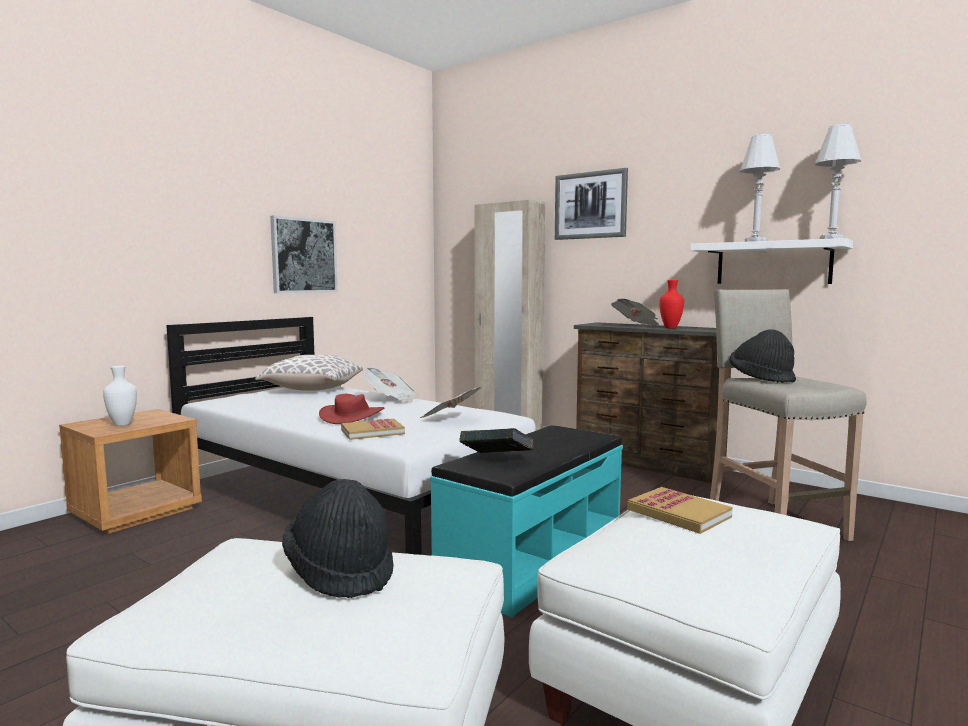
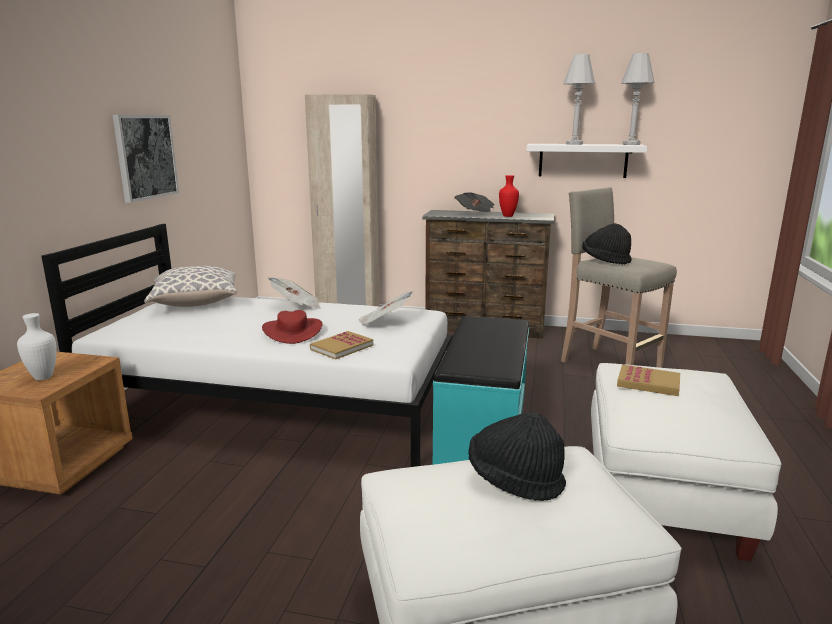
camera: 25 degrees left, 10 degrees up
(496, 460) = (475, 359): book -> none
(590, 205) = (422, 101): picture -> none

